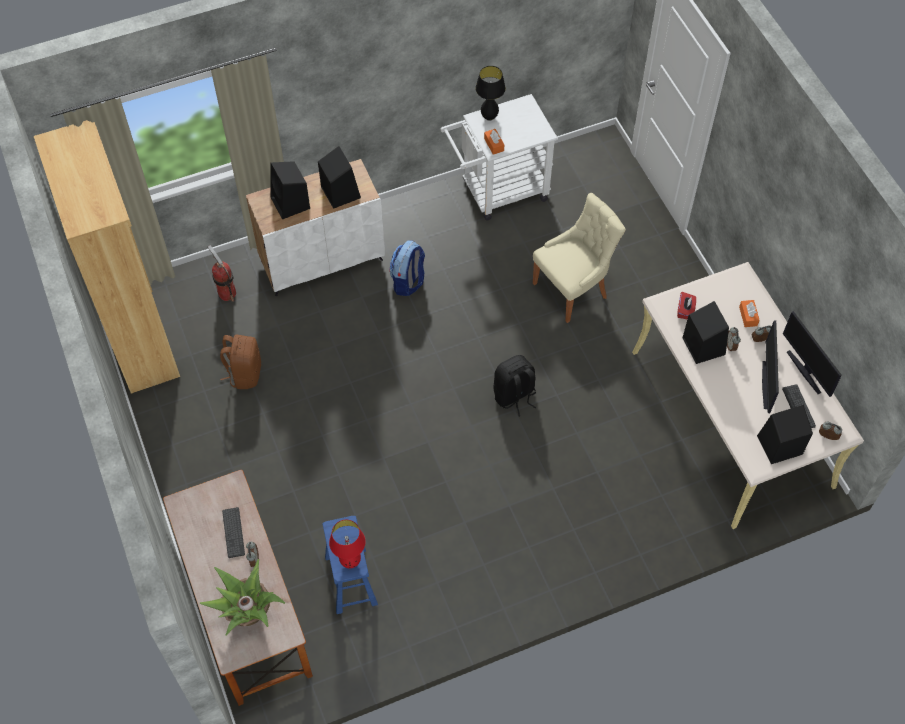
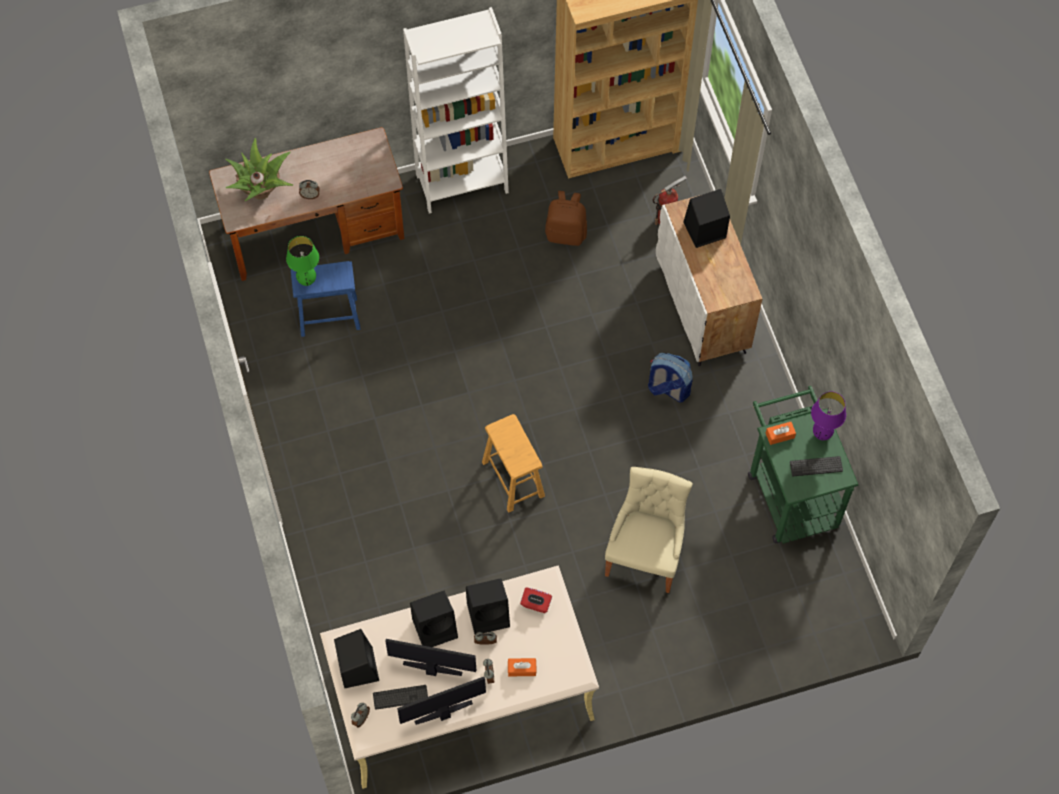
camera: 95 degrees right, 5 degrees up
(185, 471) = (462, 183): none -> white bookcase
(233, 532) = (339, 180): keyboard -> keyboard (816, 466)
(340, 191) = (717, 276): black speaker -> black speaker (436, 627)
(350, 562) = (307, 281): red table lamp -> green table lamp
(489, 117) = (821, 435): black table lamp -> purple table lamp
(497, 192) = (789, 492): white cart -> green cart
(514, 396) = (513, 479): black backpack -> brown stool
(572, 289) = (645, 555): beige chair -> beige chair turned 135 degrees counterclockwise

